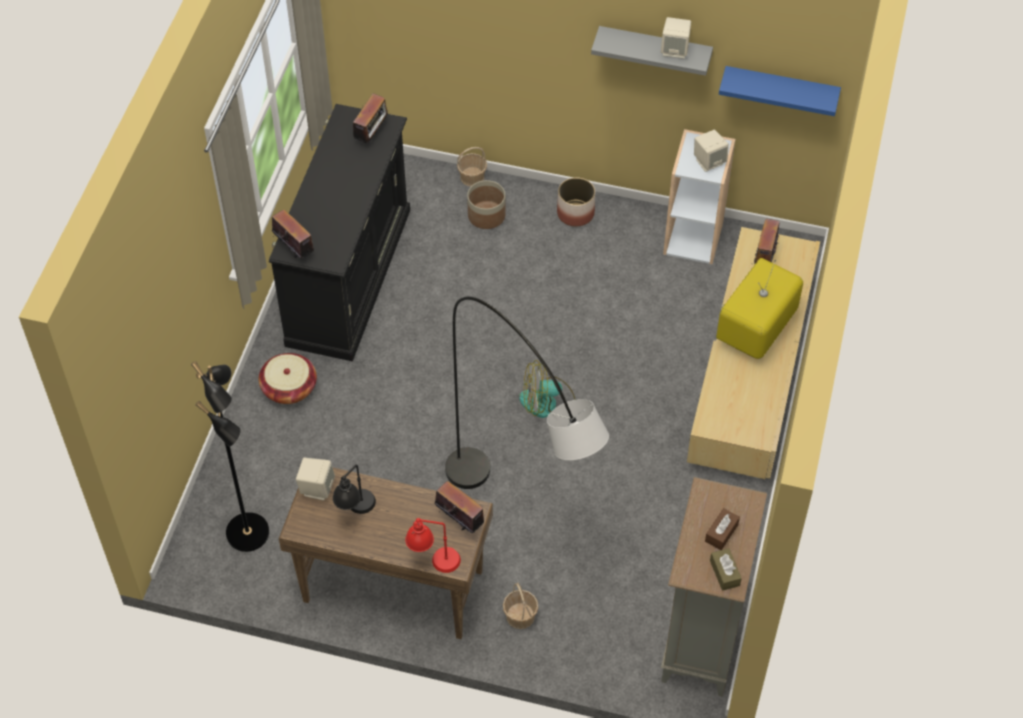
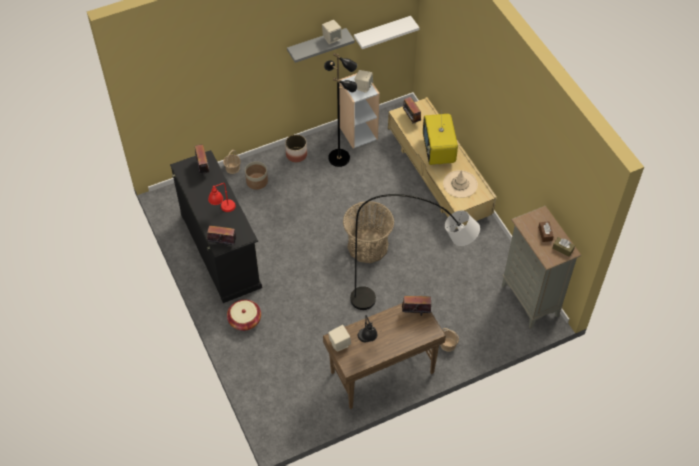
camera: 40 degrees left, 0 degrees up
(249, 533) = (294, 397): black floor lamp -> black floor lamp (339, 158)
(433, 561) = (422, 337): red table lamp -> red table lamp (223, 210)
(547, 403) = (368, 246): fan -> basket
(740, 397) = (460, 184): none -> beige hat
(780, 90) = (382, 32): blue shelf -> white shelf

